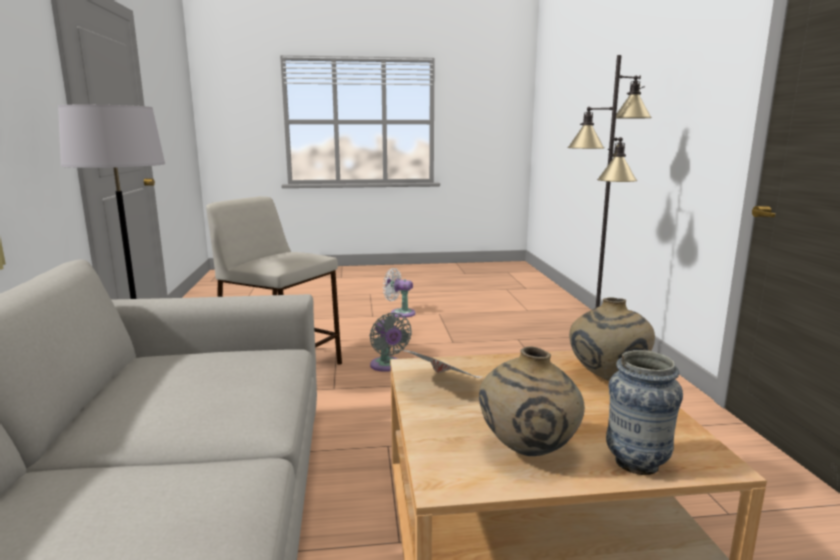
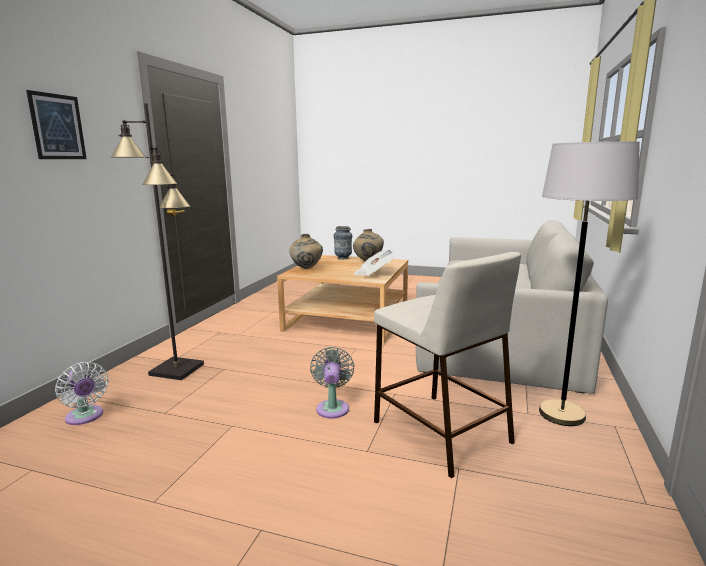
camera: 155 degrees left, 0 degrees up
(400, 313) = (206, 526): white fan -> white fan (85, 417)
(673, 87) = (57, 127): none -> picture

